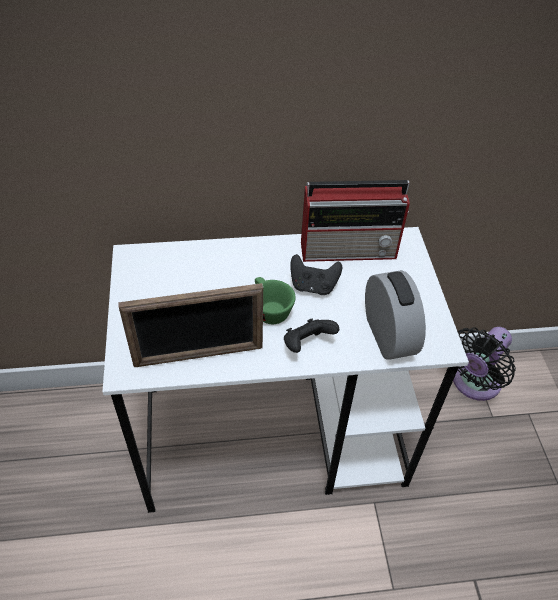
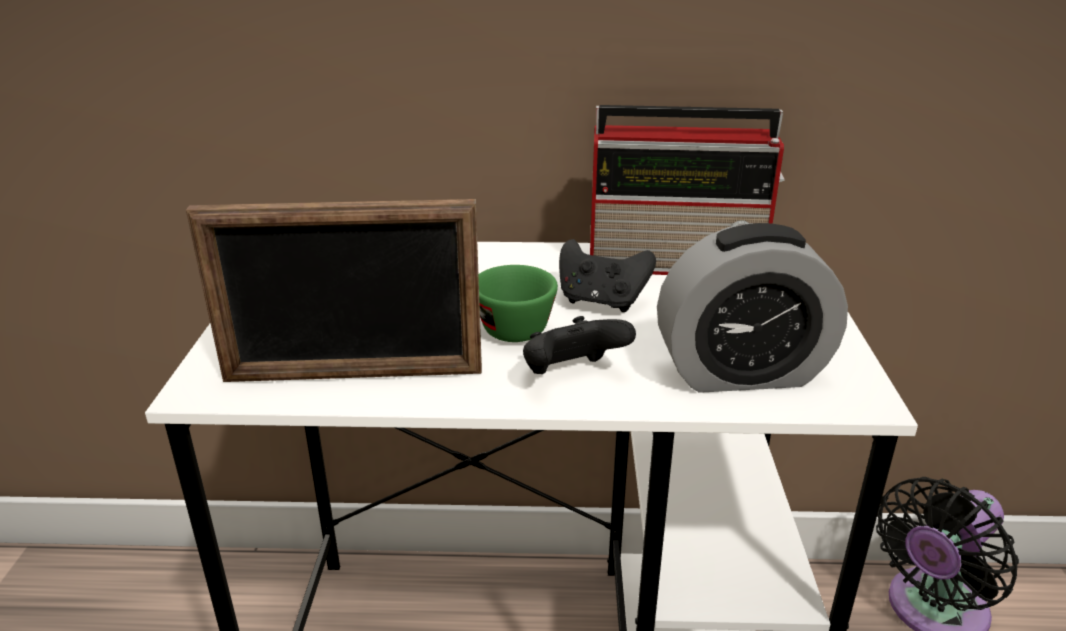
camera: 10 degrees right, 20 degrees down
(388, 335) = (741, 373): alarm clock -> alarm clock turned 90 degrees clockwise

